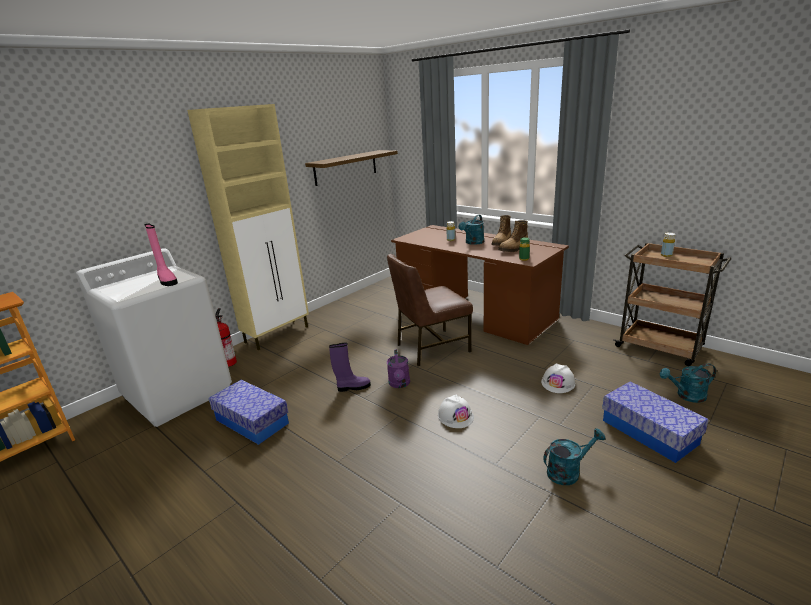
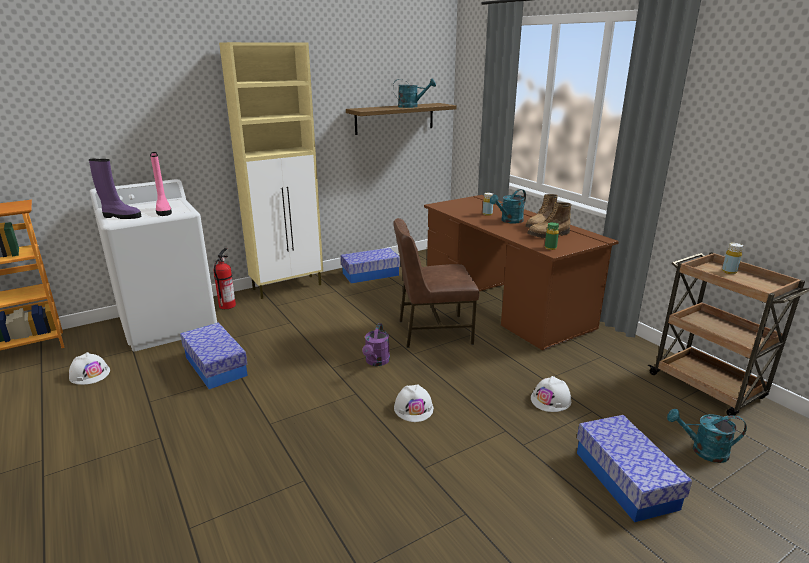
camera: 15 degrees right, 0 degrees up
(121, 459) = (90, 374): none -> white hard hat
(347, 309) = (370, 274): none -> storage box
(353, 387) = (328, 355): purple boot -> purple boot (121, 216)
(568, 471) = (499, 497): turquoise watering can -> turquoise watering can (412, 106)

